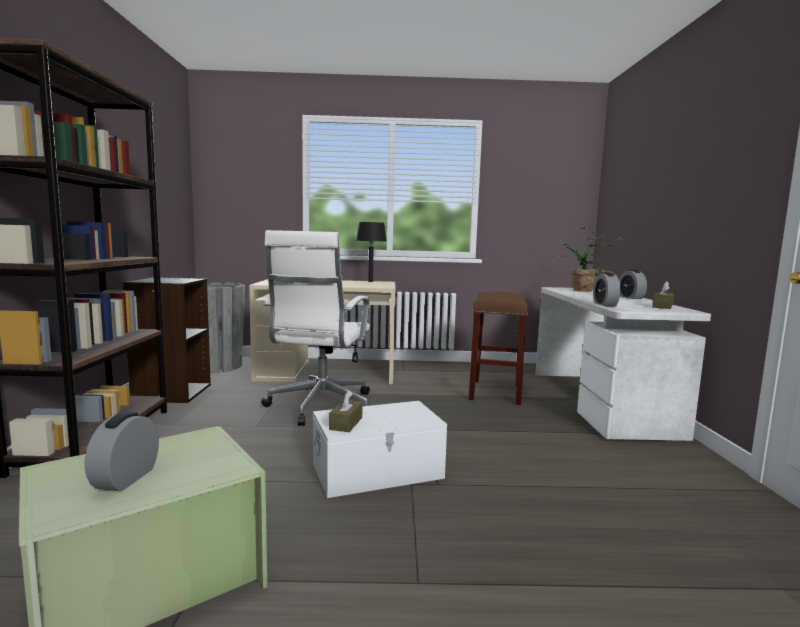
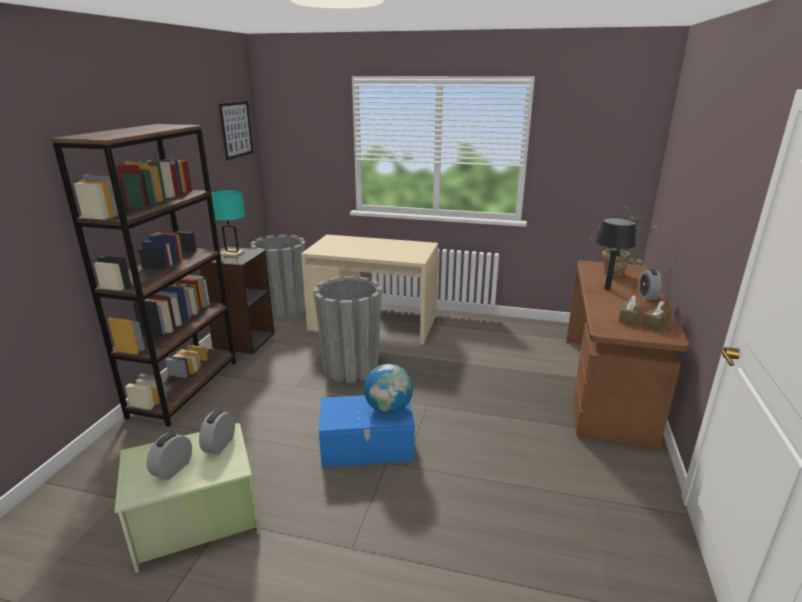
camera: 15 degrees right, 15 degrees up
(166, 279) = (232, 254): none -> turquoise table lamp
(172, 156) = (236, 129): none -> picture
(320, 406) = (351, 368): white office chair -> grey planter
(346, 423) = (338, 415): brown tissue box -> brown tissue box (628, 317)
(370, 281) = (413, 244): black table lamp -> black table lamp (607, 288)
(378, 471) = (367, 446): white storage box -> blue storage box
(406, 414) = (388, 409): none -> globe
(495, 391) = (512, 363): brown stool -> none
(600, 401) = (607, 386): white desk -> brown desk
(605, 304) = (597, 316): alarm clock -> alarm clock (219, 445)

